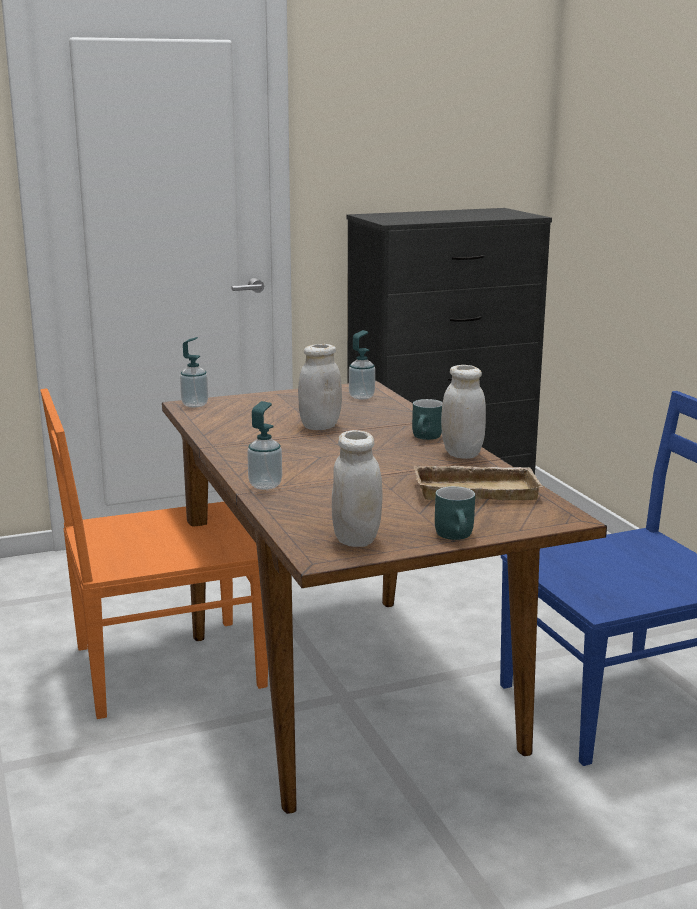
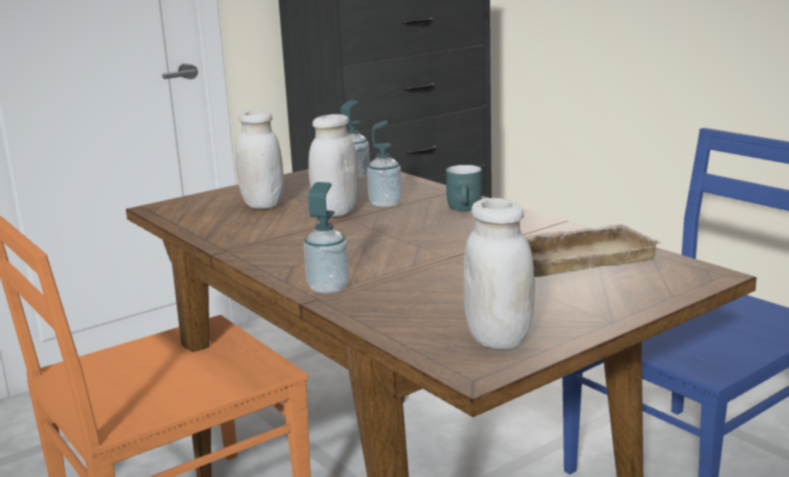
camera: 15 degrees left, 0 degrees up
(195, 404) = (169, 206): soap dispenser -> soap dispenser (385, 204)
(458, 536) = (612, 315): turquoise mug -> none
(462, 454) = (521, 221): white jar -> white jar (262, 204)

